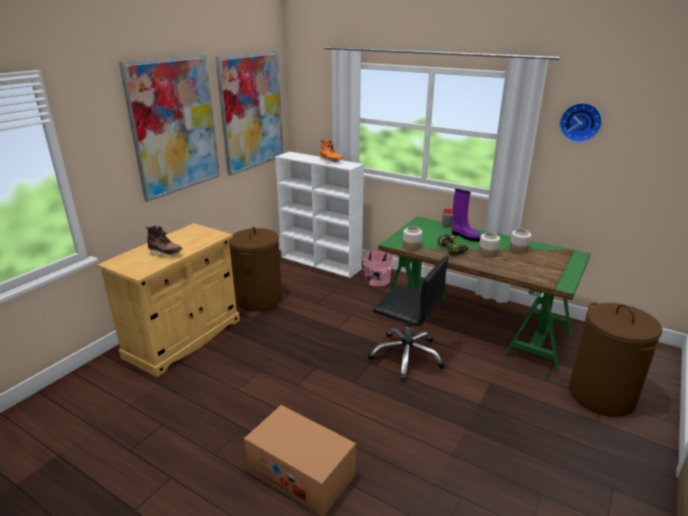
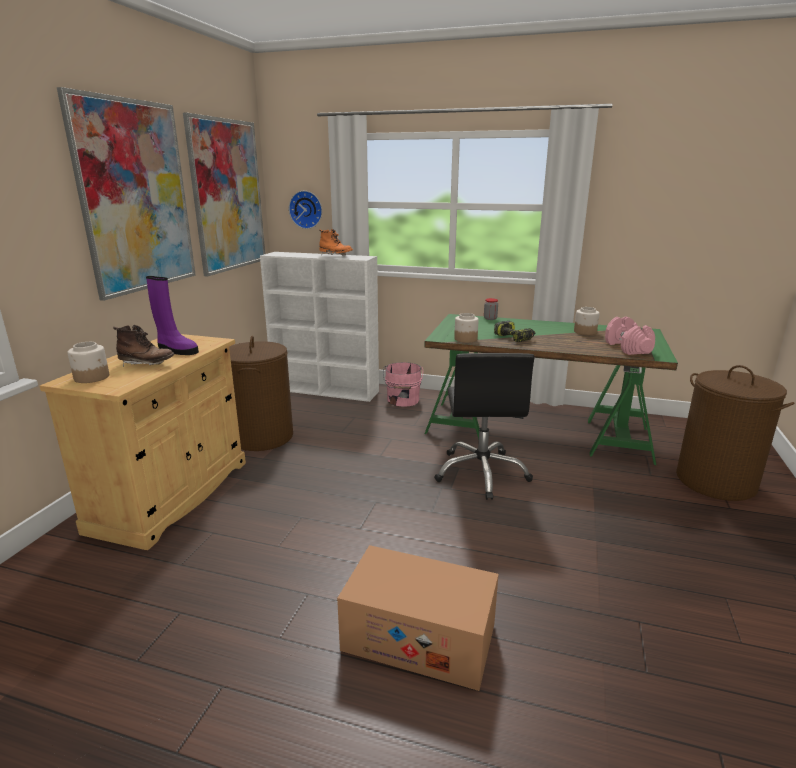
camera: 15 degrees left, 5 degrees down
(407, 355) = (482, 473): black office chair -> black office chair turned 75 degrees clockwise
(464, 236) = (517, 326): purple boot -> purple boot (176, 350)
(488, 253) = (556, 337): jar -> jar (92, 377)
(542, 272) = (628, 348): none -> pink dumbbell
(580, 122) = (635, 181): wall clock -> wall clock (306, 209)

